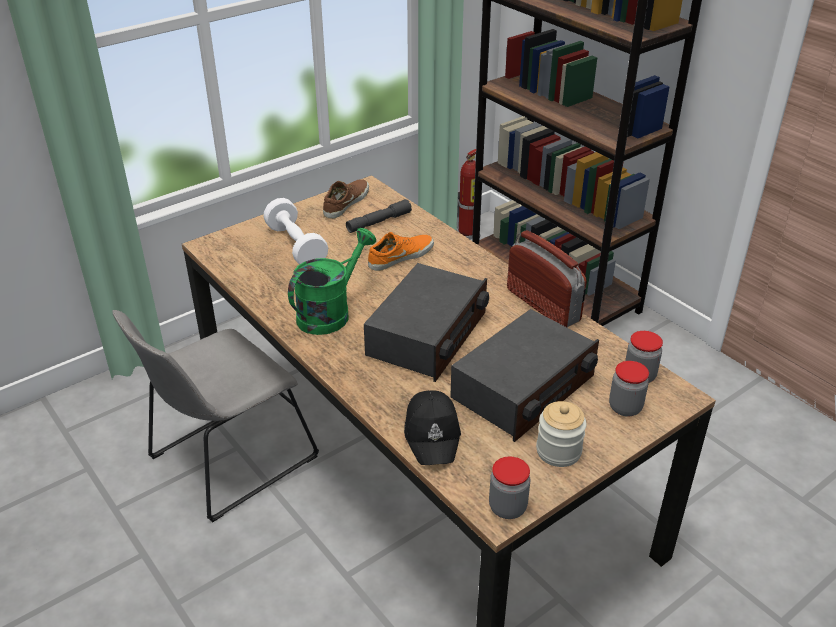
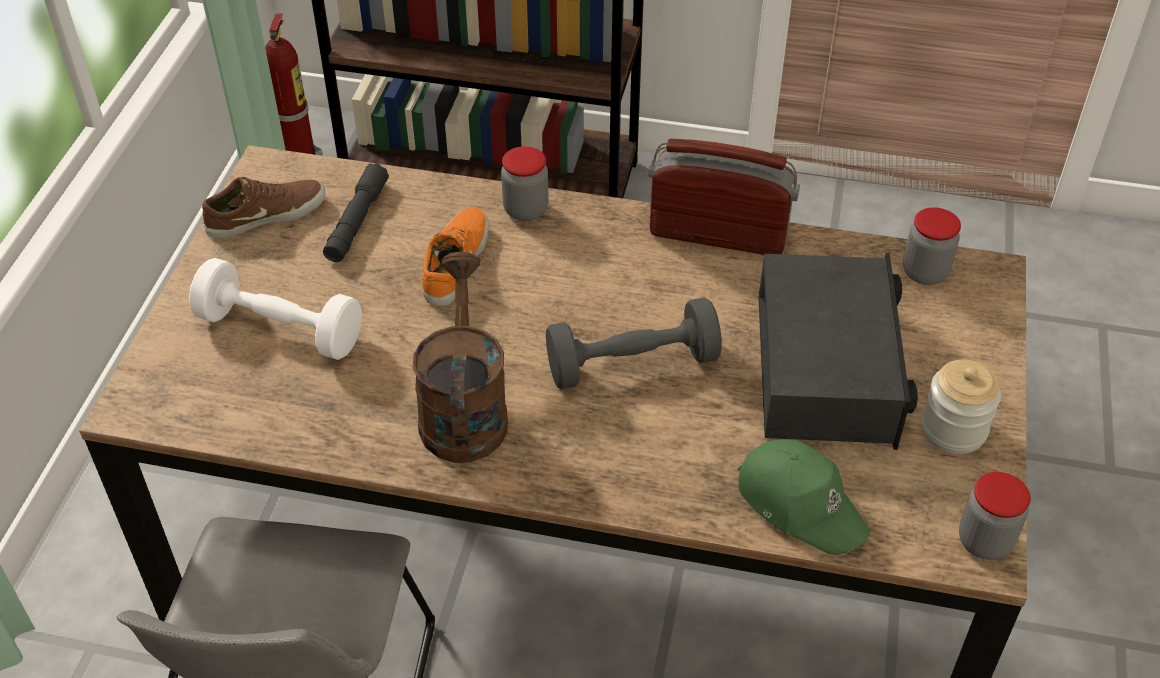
camera: 40 degrees left, 10 degrees up
(330, 312) = (463, 409): green watering can -> brown watering can
(345, 202) = (266, 214): brown shoe -> brown shoe turned 75 degrees clockwise
(428, 335) = (632, 364): radio -> grey dumbbell
(433, 434) = (800, 503): black cap -> green cap
(625, 407) = (955, 324): jar -> jar (525, 210)

